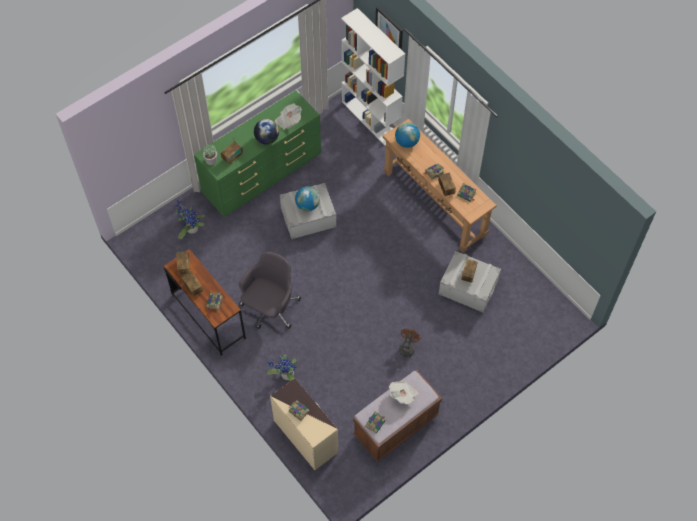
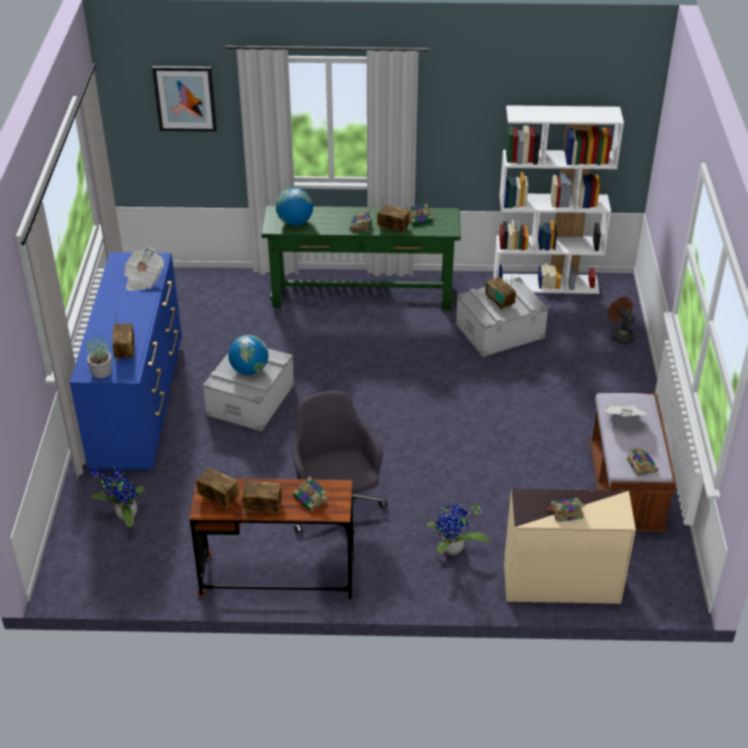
camera: 50 degrees left, 20 degrees down
(263, 175) = (139, 403): green dresser -> blue dresser
(267, 139) = (142, 309): globe -> none
(371, 119) = (190, 278): white bookcase -> white bookcase (546, 284)
(407, 347) = (527, 420): brown fan -> brown fan (620, 335)
(434, 203) = (362, 295): brown console table -> green console table

